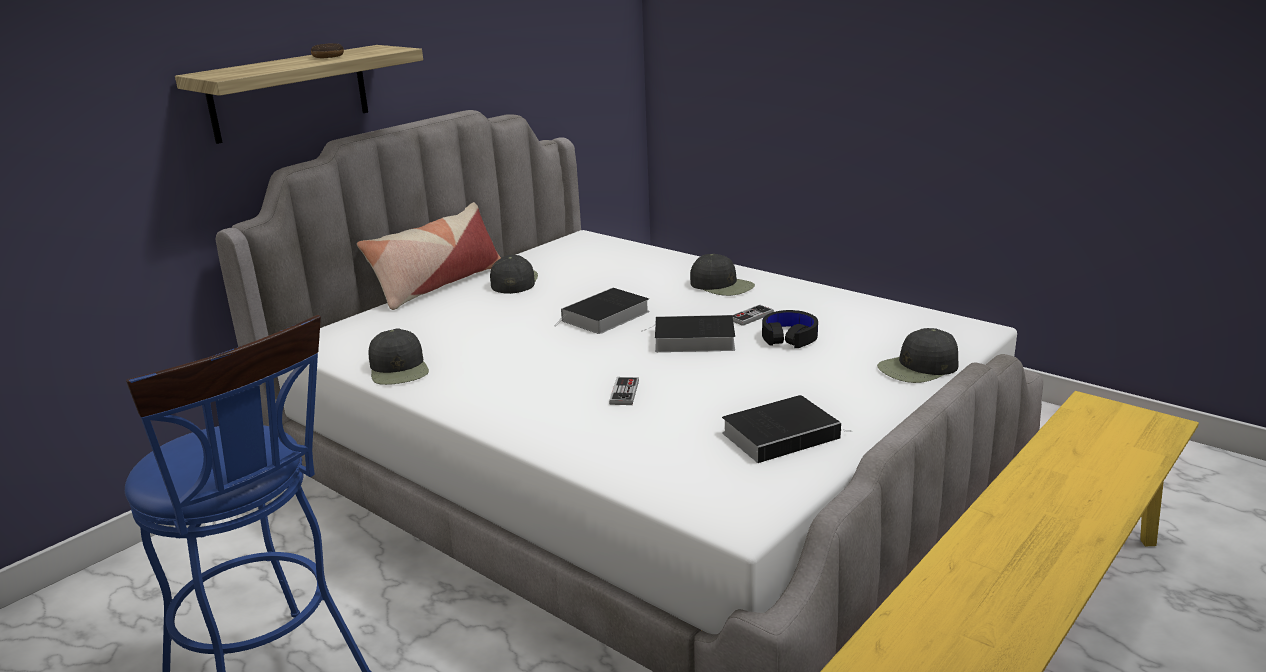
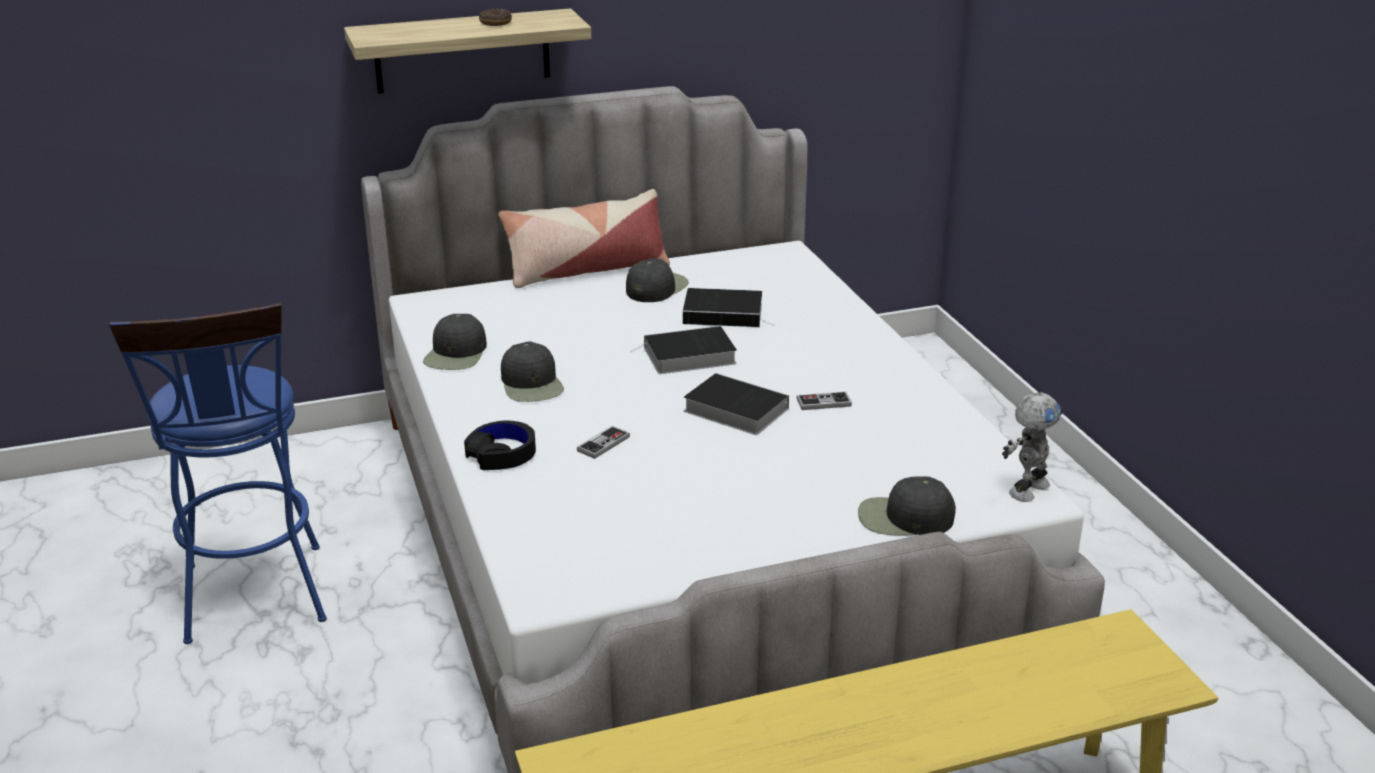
camera: 30 degrees right, 5 degrees up
(722, 285) = (846, 356): black cap -> black cap (532, 384)
(782, 434) = (681, 535): book -> book (725, 313)
(789, 337) = (828, 439): black headphones -> black headphones (502, 454)
(964, 326) = (1027, 489): none -> toy robot

